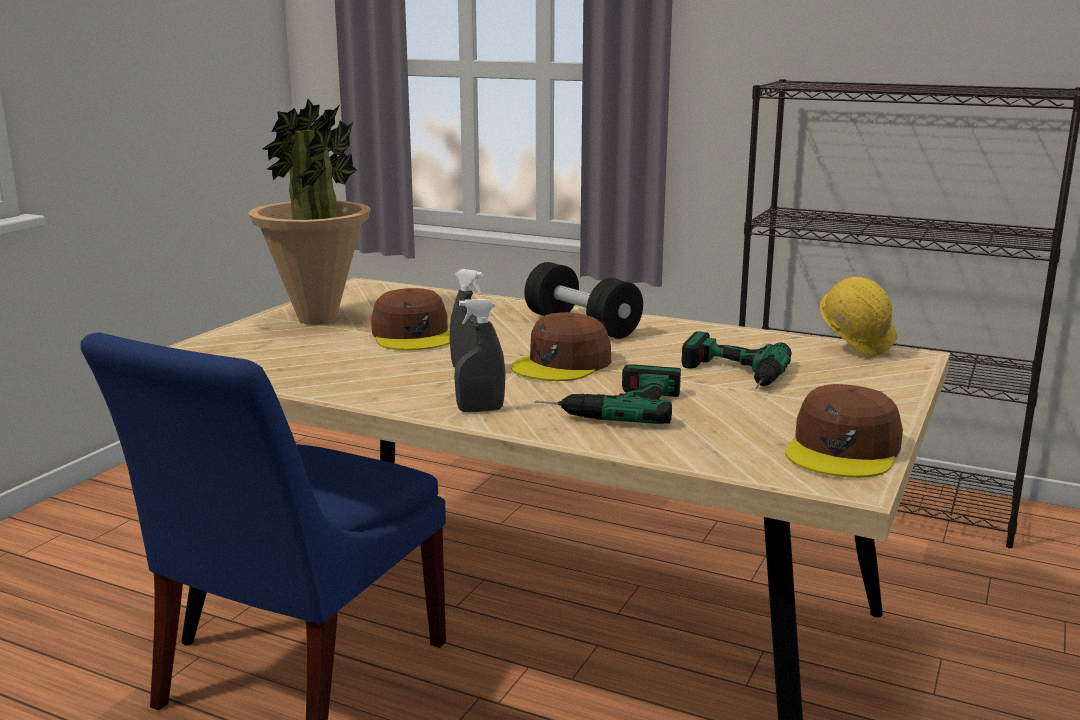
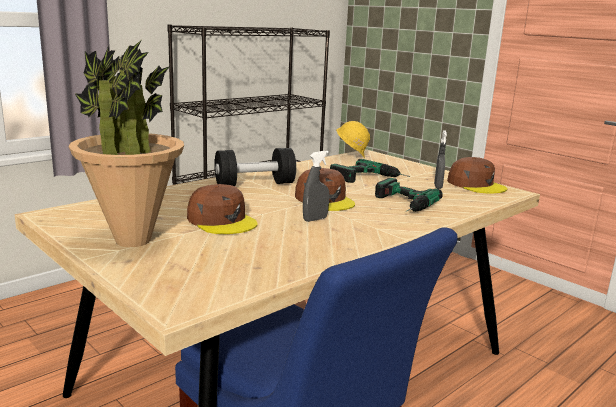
camera: 70 degrees left, 0 degrees up
(413, 335) = (222, 221): brown cap -> brown cap turned 45 degrees clockwise
(480, 410) = (391, 228): grey spray bottle -> grey spray bottle (438, 186)

